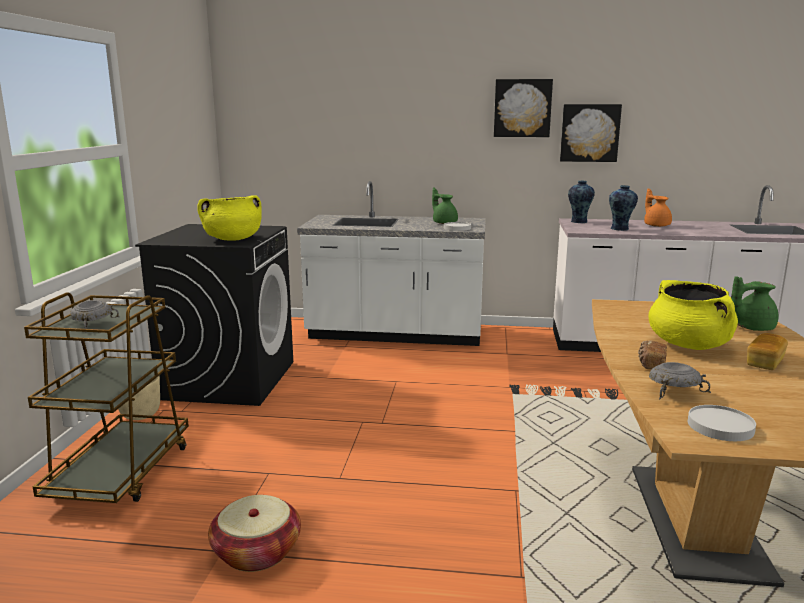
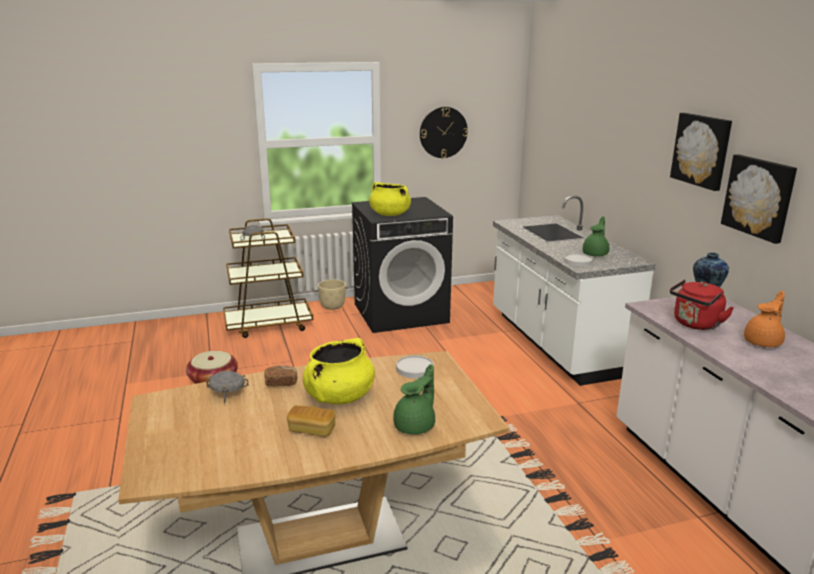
camera: 65 degrees right, 5 degrees up
(171, 138) = (443, 132): none -> wall clock
(620, 229) = (695, 324): vase -> red kettle
(720, 426) = (172, 410): white plate -> white plate (414, 369)
(750, 327) = (416, 425): green teapot -> green teapot turned 75 degrees clockwise

